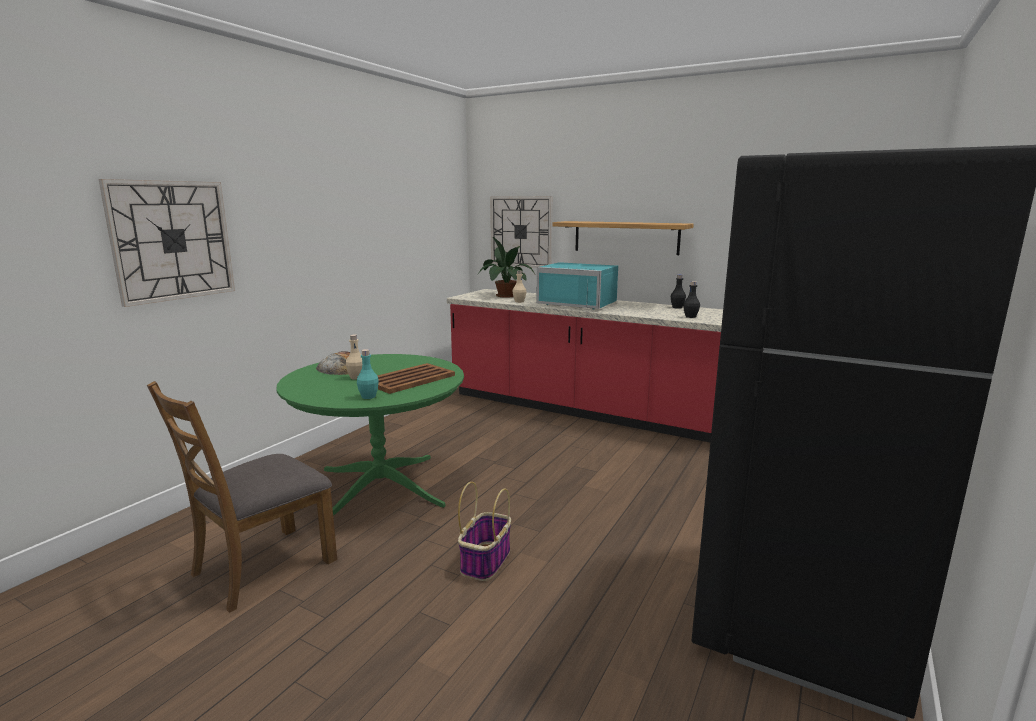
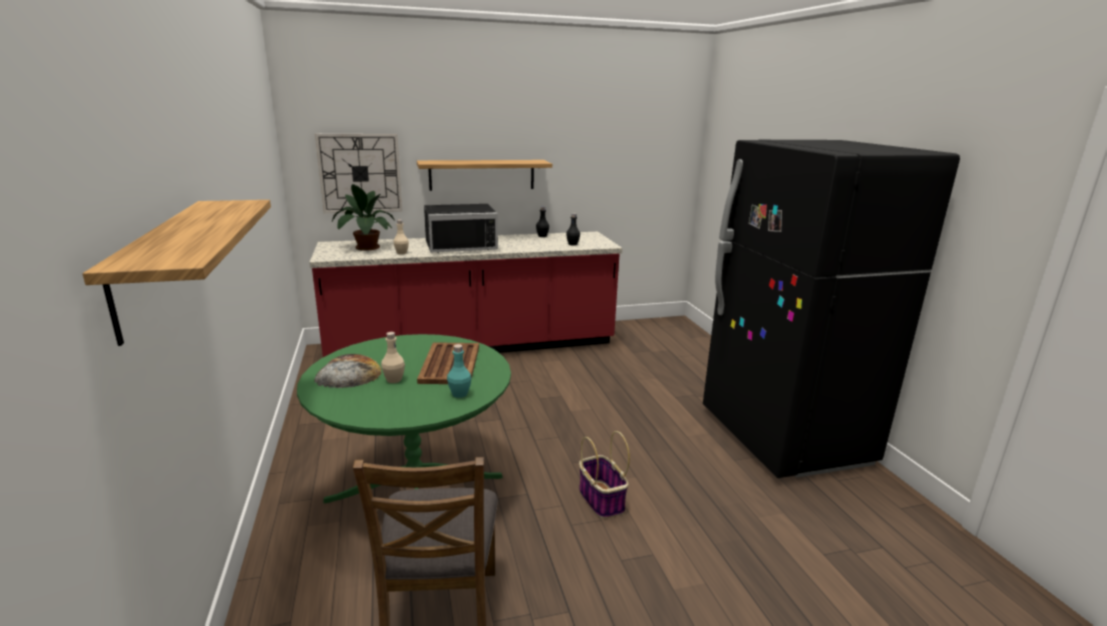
camera: 45 degrees left, 5 degrees up
(172, 240) = (161, 263): wall clock -> shelf
(579, 303) = (460, 245): turquoise microwave -> black microwave

